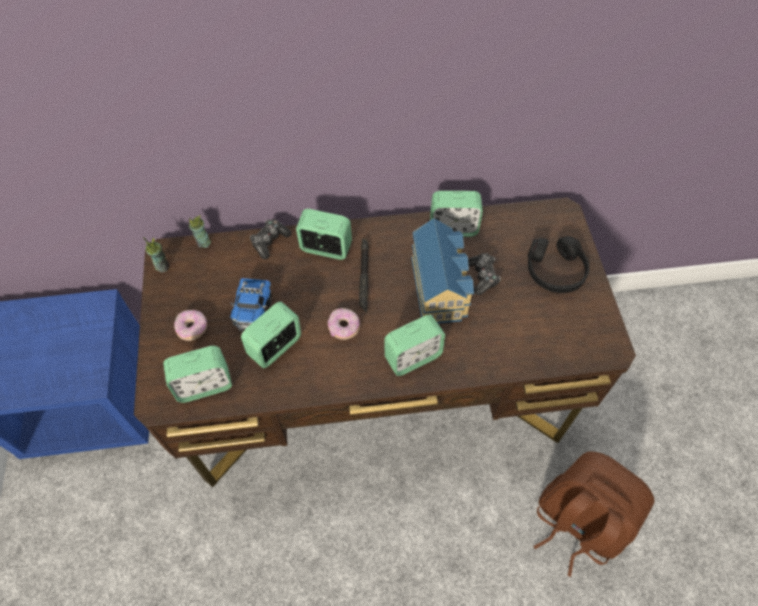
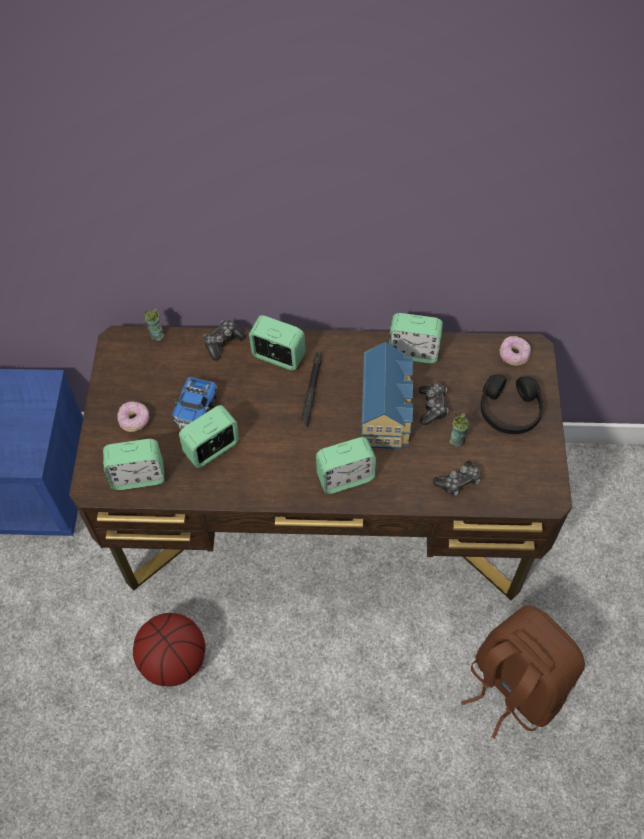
camera: 10 degrees right, 0 degrees up
(162, 266) = (113, 354): cup -> cup (457, 440)
(260, 548) = (174, 659): none -> basketball
(343, 327) = (282, 439): donut -> donut (513, 355)
(523, 346) = (458, 482): none -> game controller

